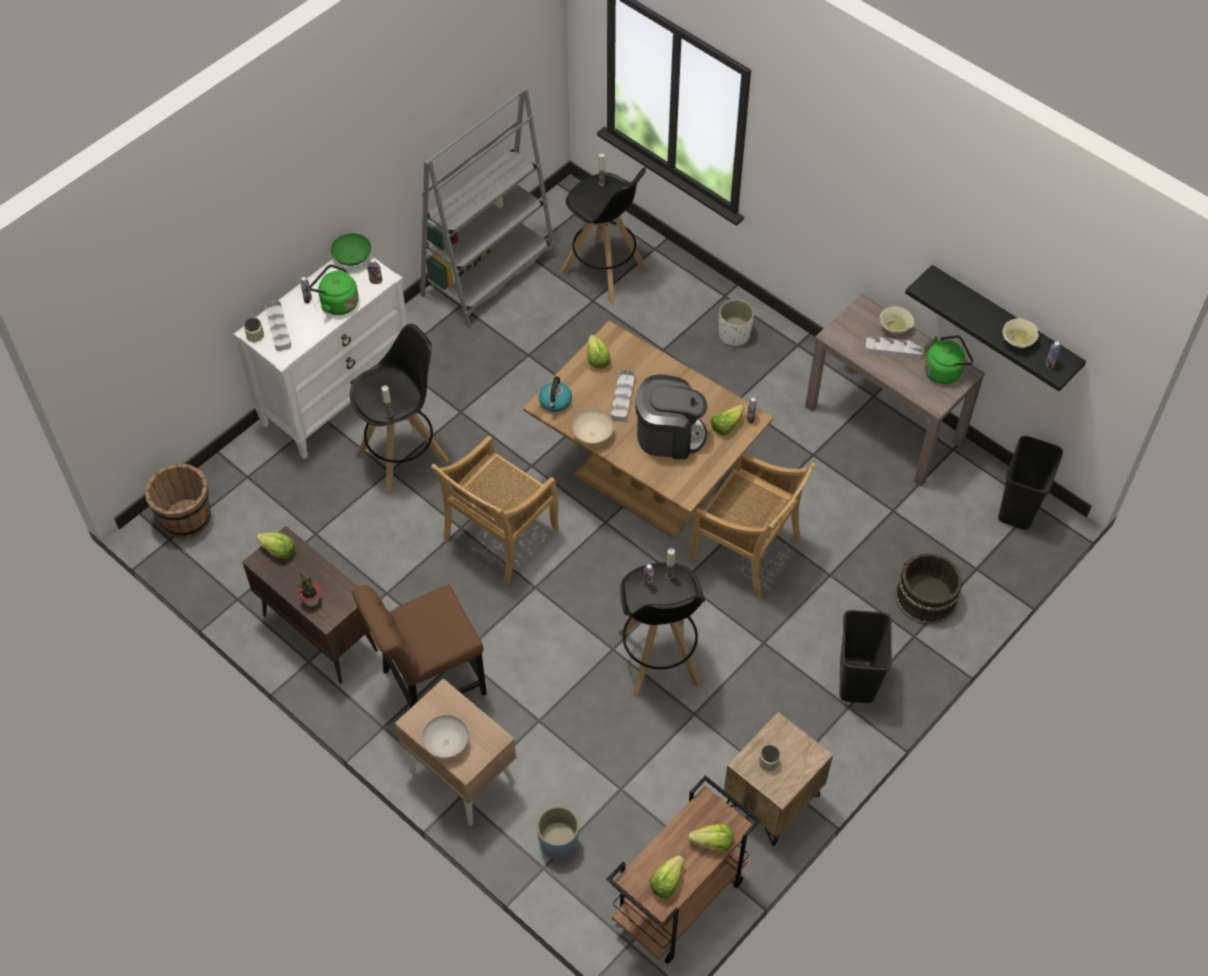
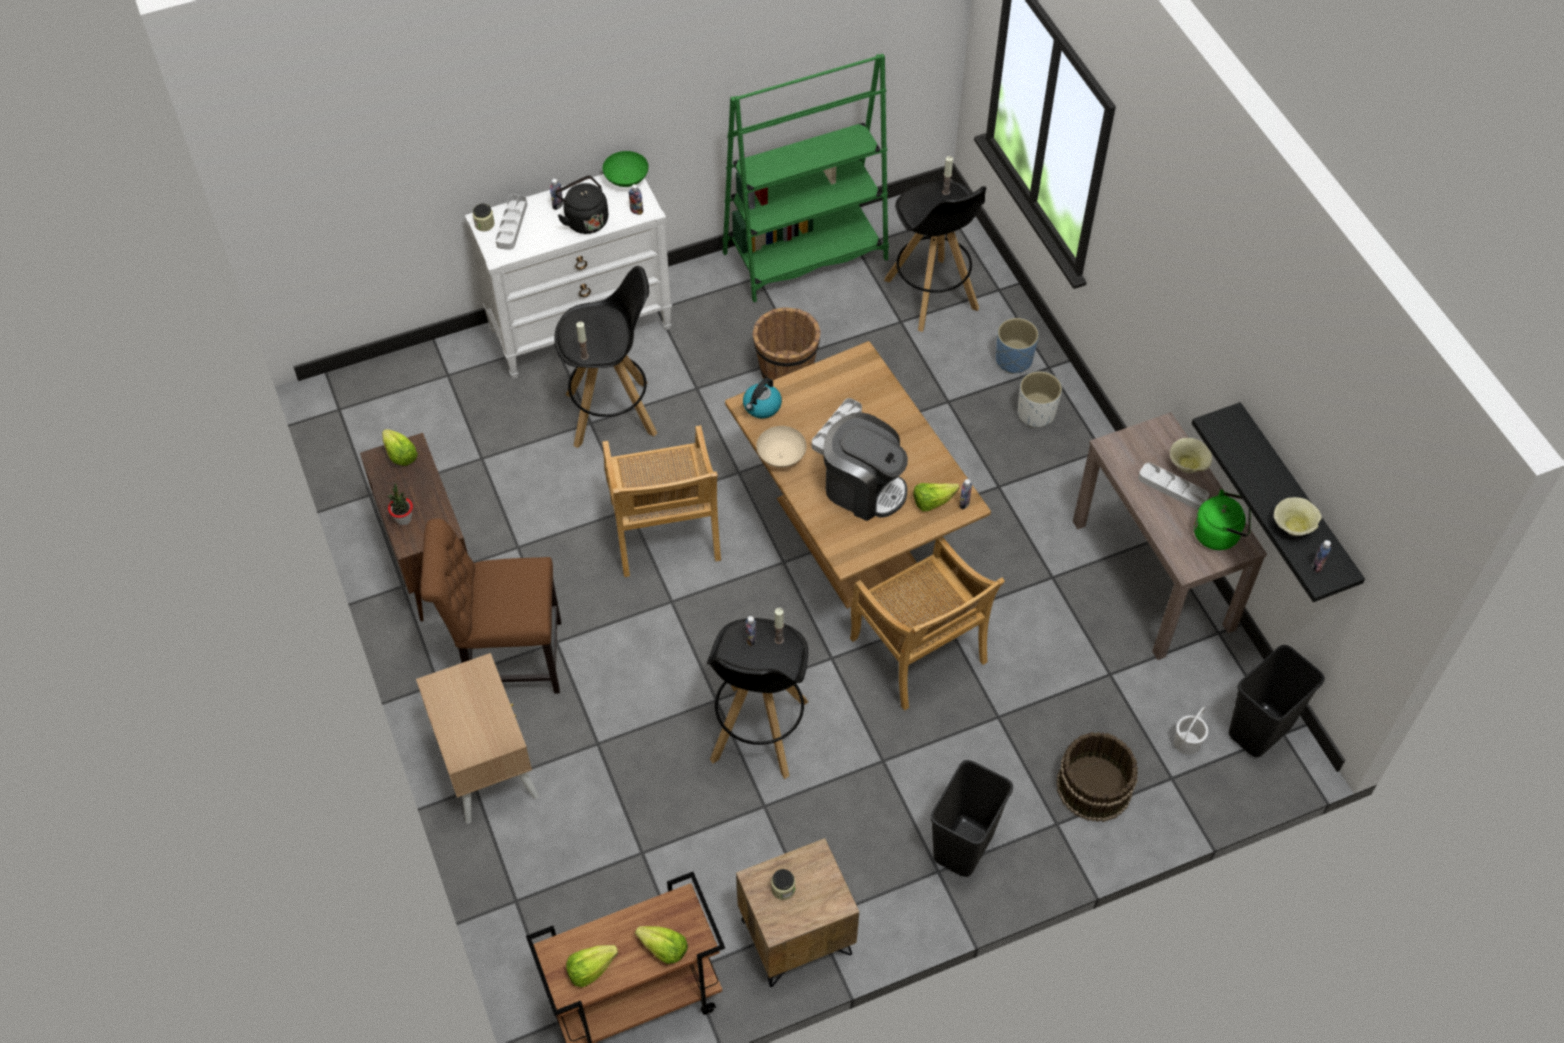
camera: 25 degrees right, 0 degrees up
(186, 518) = (366, 394): brown bucket -> brown bucket (786, 370)
(337, 303) = (585, 220): green kettle -> black kettle
(446, 744) = (454, 723): white bowl -> none
(489, 275) = (805, 256): grey bookcase -> green bookcase
(500, 535) = (665, 533): beige chair -> beige chair turned 75 degrees counterclockwise
(558, 842) = (546, 881): blue planter -> blue planter (1013, 359)
(597, 359) = (832, 378): lettuce -> none
(974, 538) = (1187, 742): none -> white bucket

